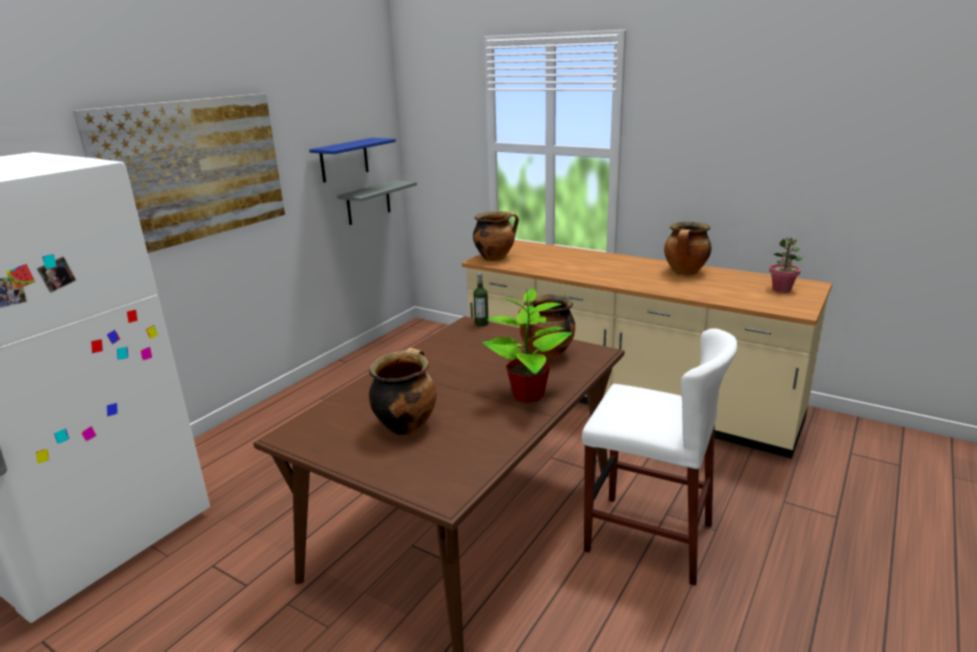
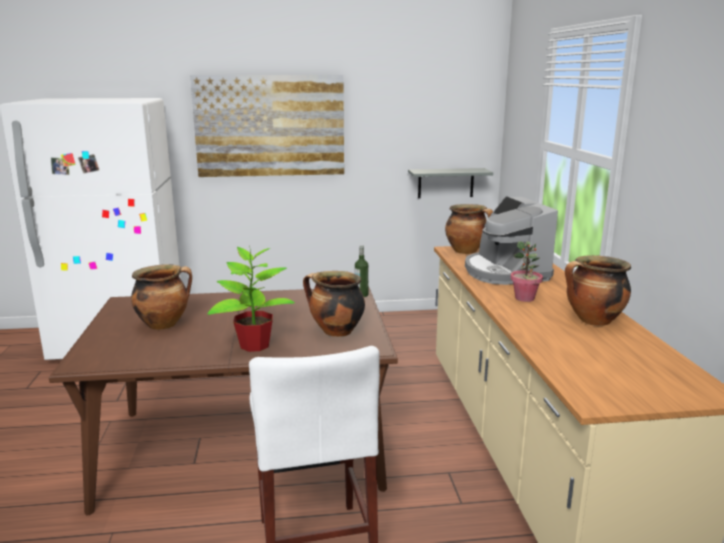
camera: 50 degrees right, 5 degrees down
(344, 160) = (422, 140): blue shelf -> none
(562, 263) = (504, 272): none -> coffee machine
(782, 289) = (650, 378): potted plant -> potted plant (524, 298)

